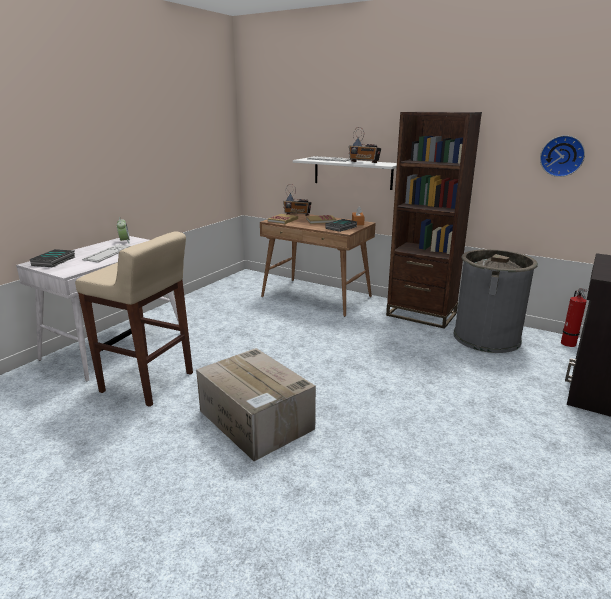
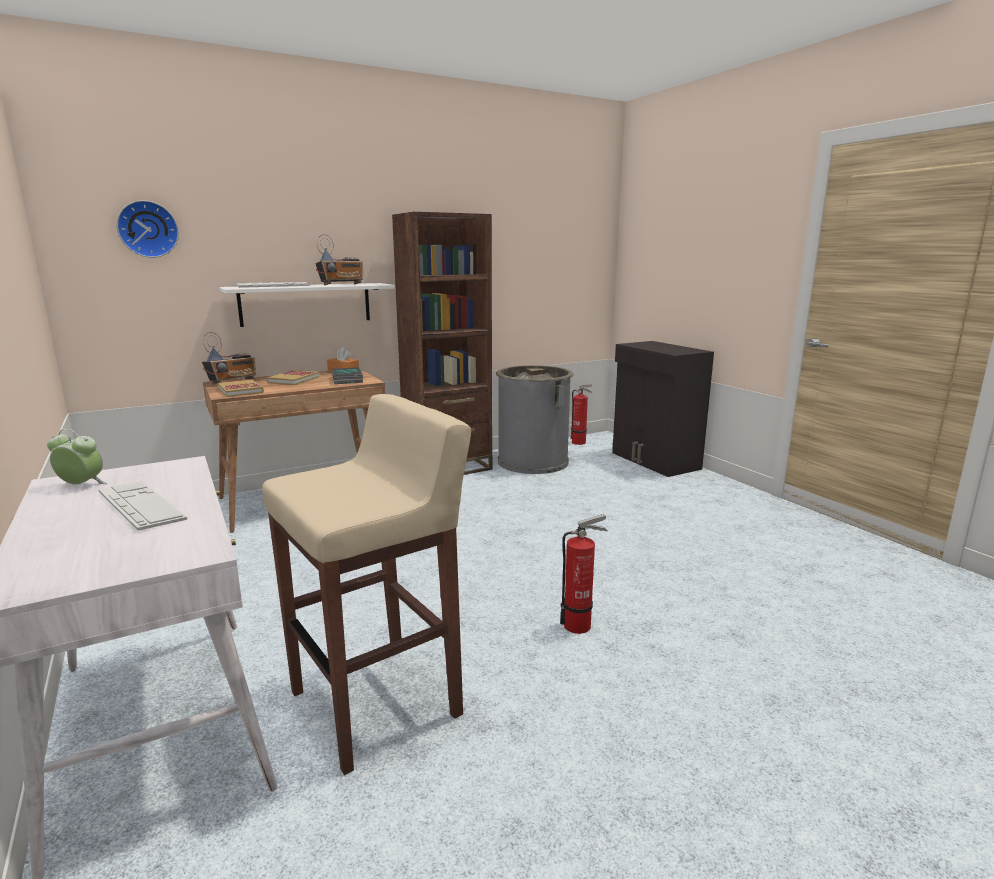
camera: 60 degrees left, 5 degrees down
(54, 261) = (66, 563): book -> none
(257, 420) = (580, 625): cardboard box -> fire extinguisher
(562, 156) = (538, 262): wall clock -> wall clock (148, 229)

